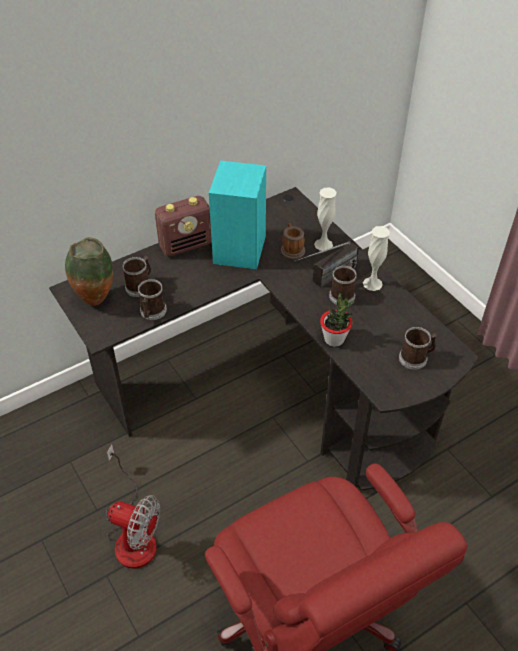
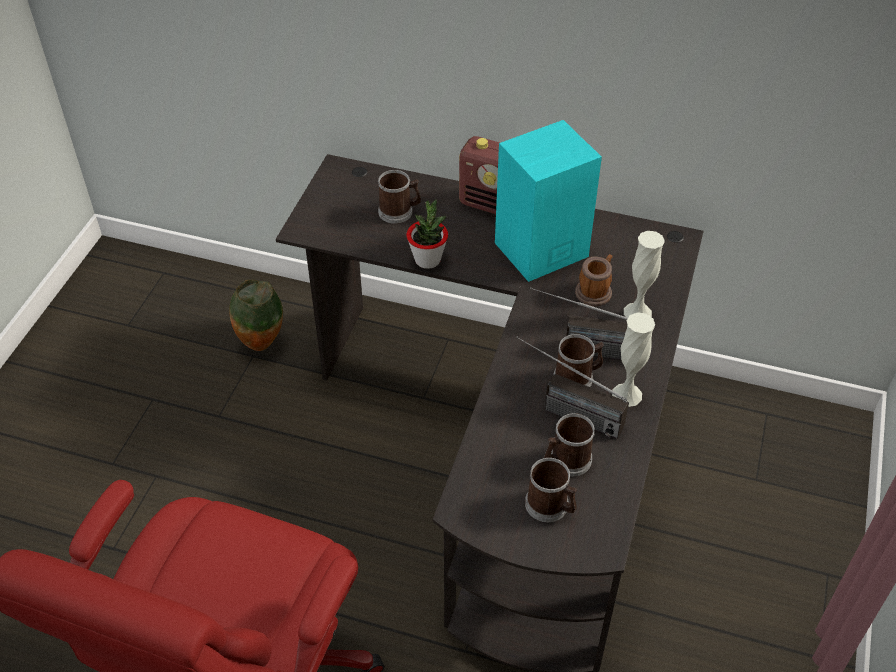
camera: 50 degrees right, 0 degrees up
(95, 299) = (345, 194): vase -> vase (262, 345)
(132, 534) = (216, 463): fan -> none
(152, 312) = (373, 244): mug -> mug (566, 461)
(334, 339) = (497, 412): potted plant -> potted plant (428, 260)
(359, 313) = (563, 411): none -> radio

